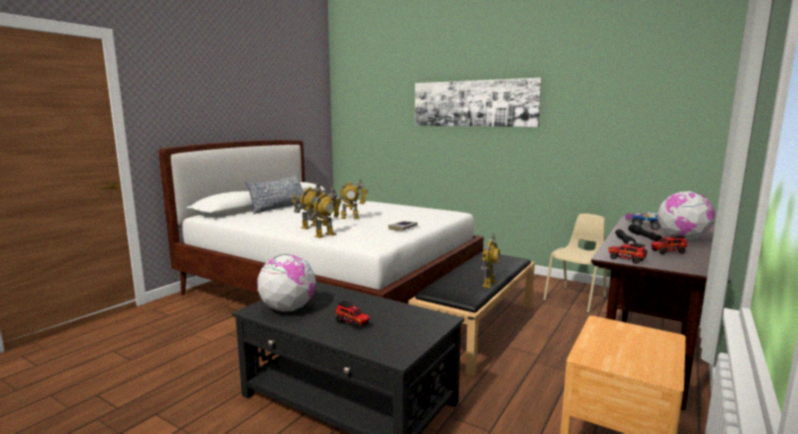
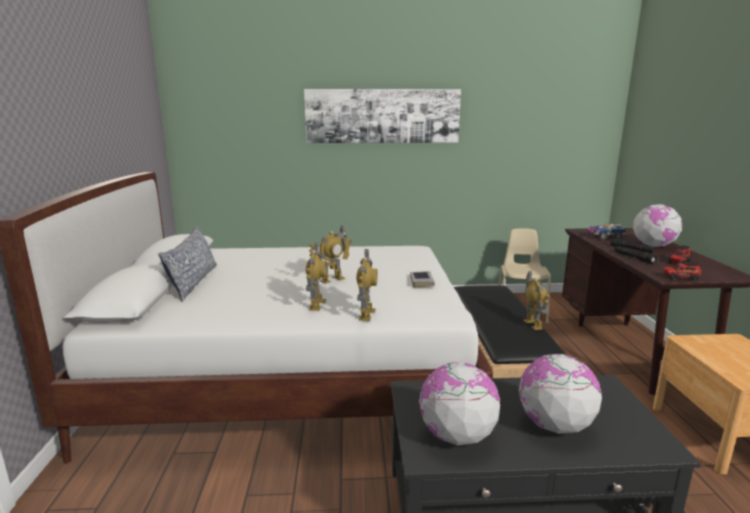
camera: 35 degrees left, 5 degrees up
(353, 323) = (554, 425): toy truck -> globe

